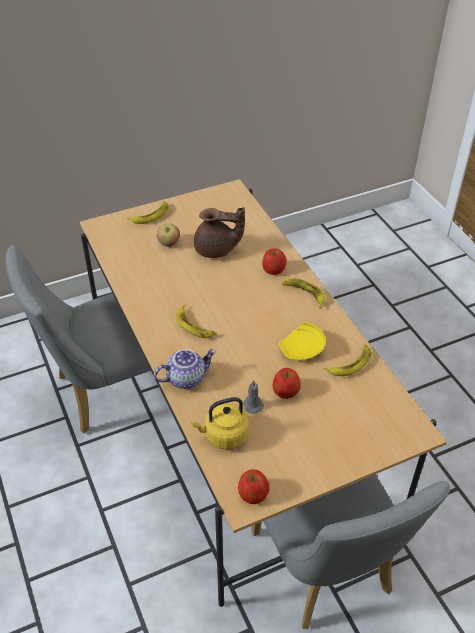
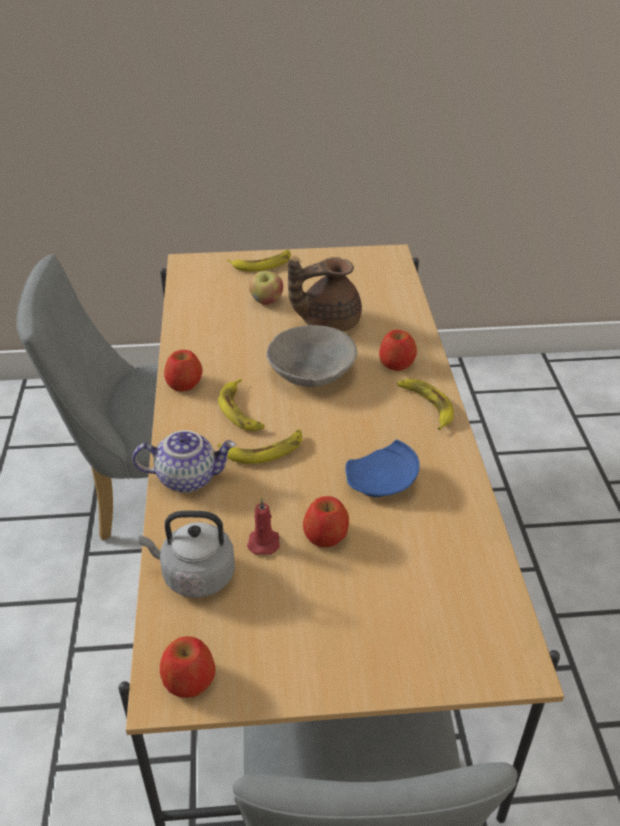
camera: 20 degrees right, 5 degrees down
(148, 316) = (184, 383): none -> apple
(216, 250) = (327, 322): brown teapot -> brown teapot turned 135 degrees clockwise
(224, 288) = (312, 371): none -> grey bowl
(224, 436) = (195, 575): yellow kettle -> grey kettle
(252, 404) = (264, 541): grey candle -> red candle
(302, 350) = (382, 482): yellow plate -> blue plate
(350, 363) = (450, 522): banana -> banana (264, 450)

